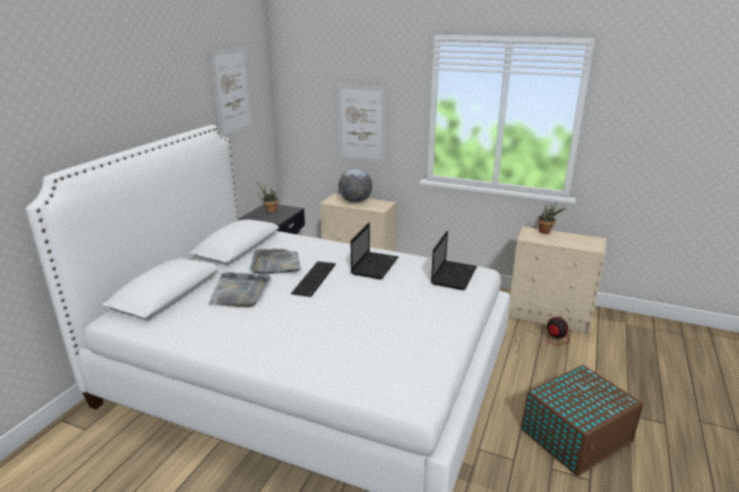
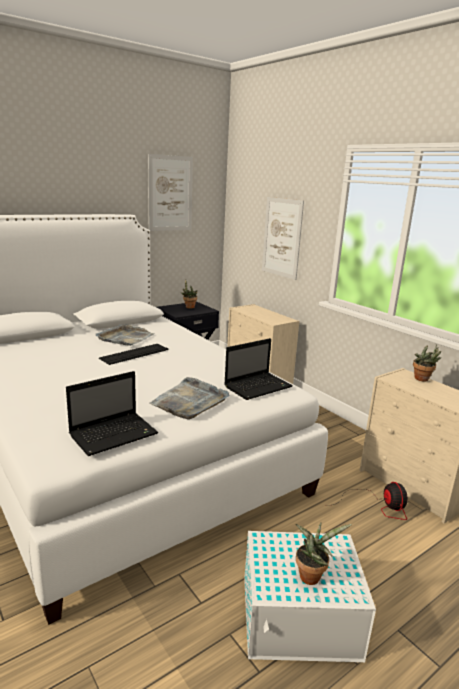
camera: 30 degrees right, 5 degrees down
(240, 292) = (68, 347): grey tray -> grey tray (190, 401)
(355, 201) = (261, 313): globe -> none
(375, 265) = (199, 359): laptop -> laptop (115, 434)
(577, 435) = (301, 617): brown storage box -> white storage box
(593, 400) = (311, 575): none -> potted plant

